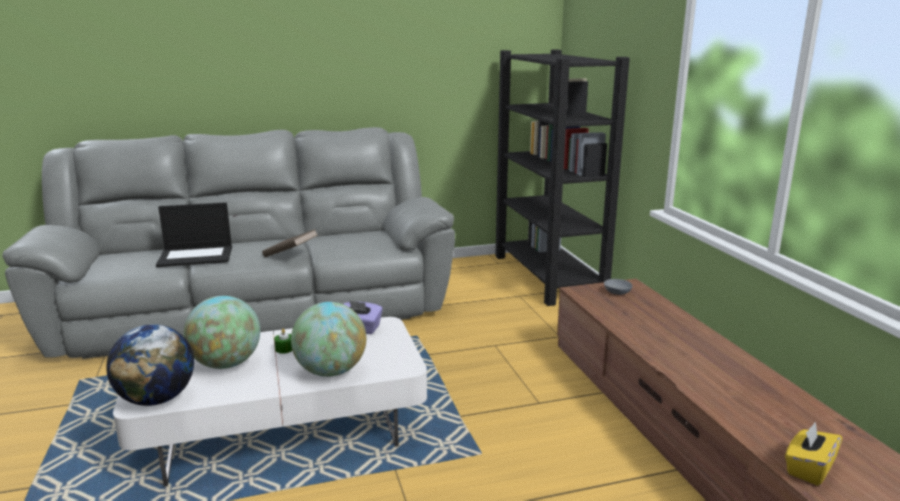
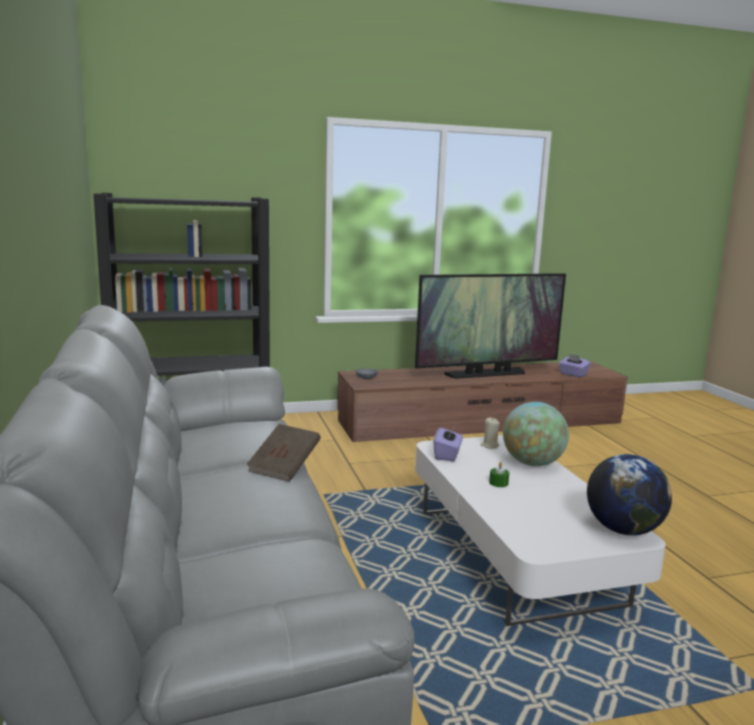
camera: 90 degrees left, 5 degrees down
(196, 256) = (271, 529): laptop -> none
(226, 364) = (541, 506): globe -> none
(386, 352) = (489, 445): none -> beige candle
(715, 371) = (486, 374): none -> television
(809, 468) = (573, 374): yellow tissue box -> purple tissue box

